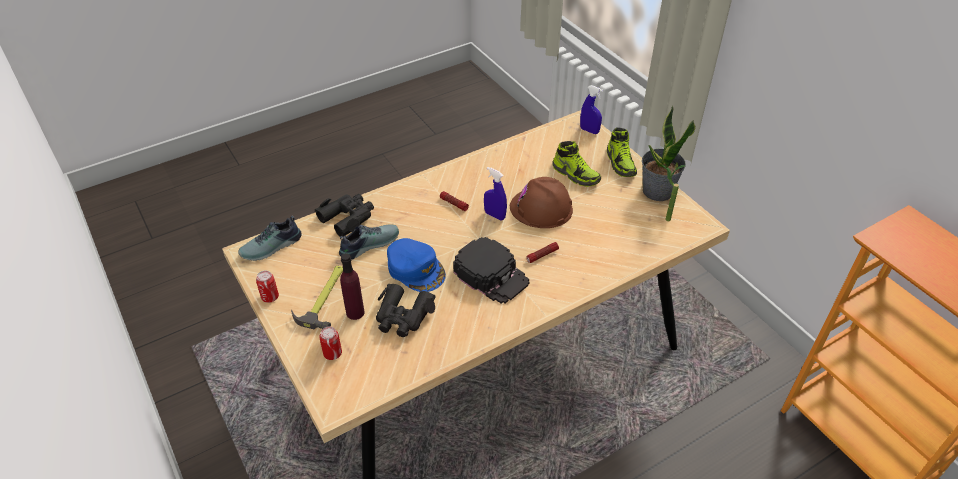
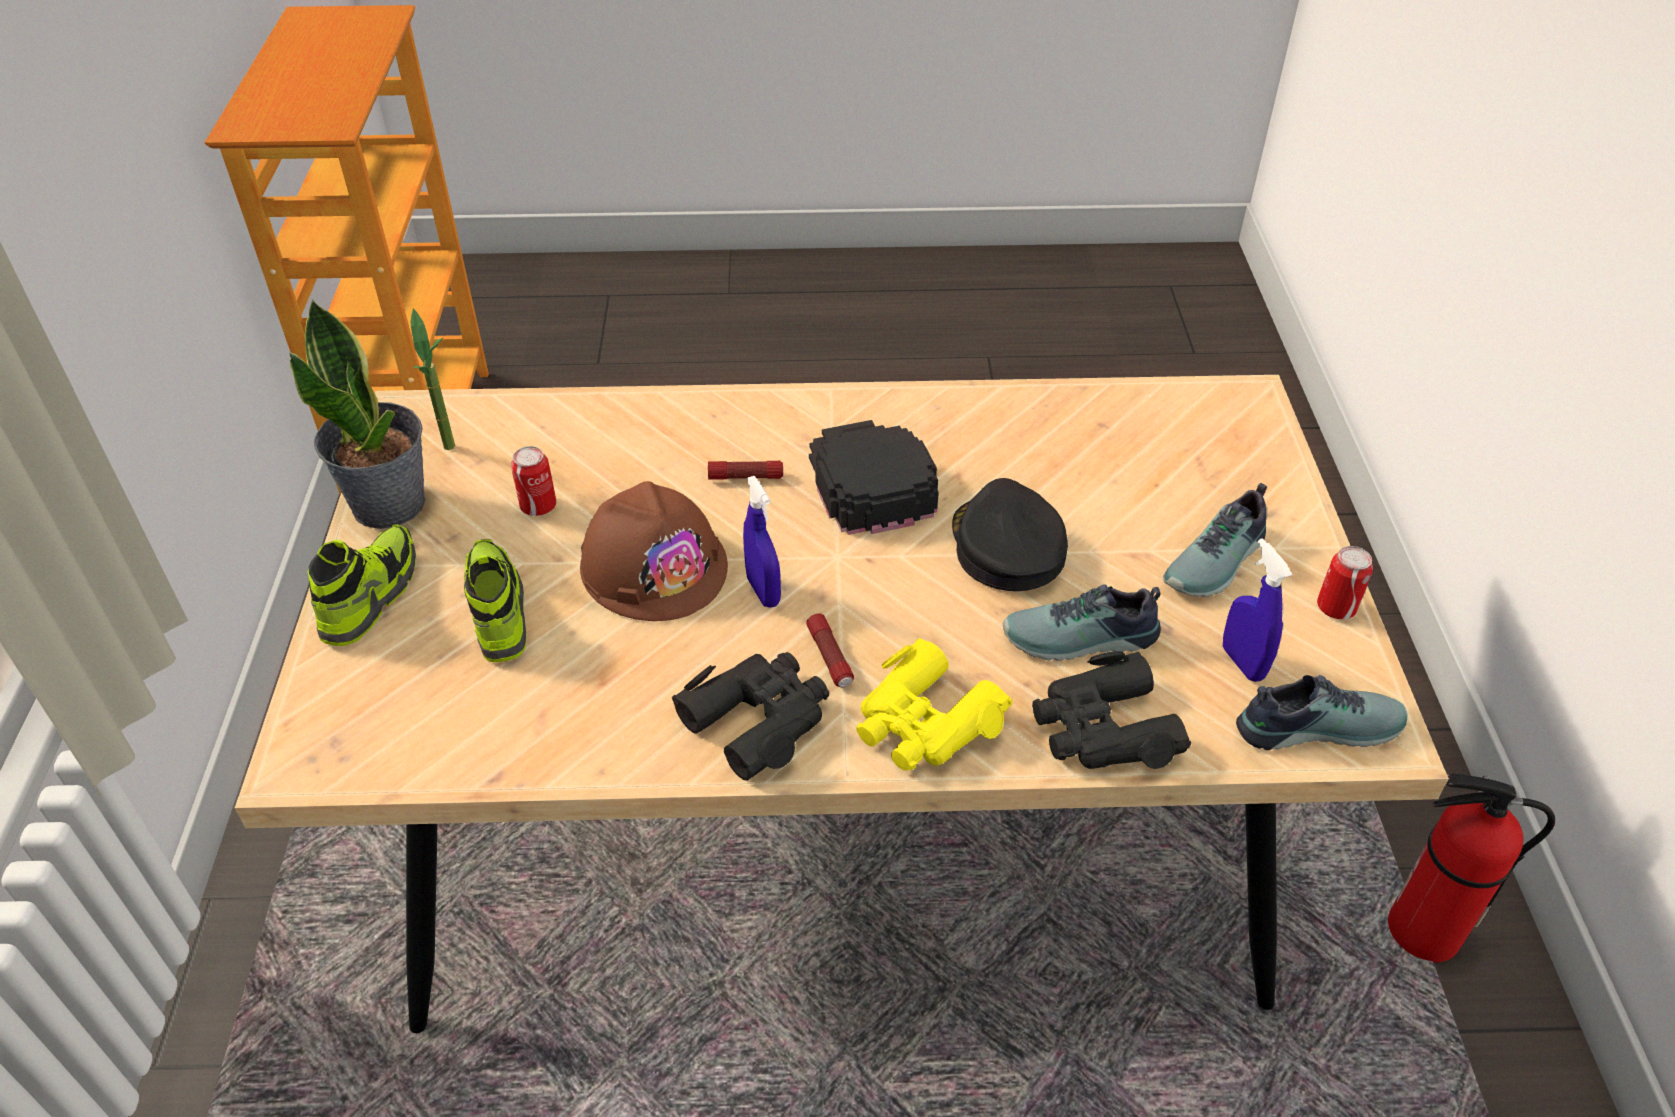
camera: 150 degrees left, 0 degrees up
(220, 413) = (1421, 931): none -> fire extinguisher
(324, 298) = (1218, 562): hammer -> shoe
(332, 353) = (1230, 465): can -> can (538, 506)
(355, 312) = (1165, 514): purple bottle -> none
(403, 316) = (1077, 475): black binoculars -> black binoculars (758, 719)
(408, 197) = (924, 723): none -> yellow binoculars
(416, 269) = (1006, 546): blue cap -> black cap
(589, 130) = (317, 721): blue spray bottle -> blue spray bottle (1242, 662)

